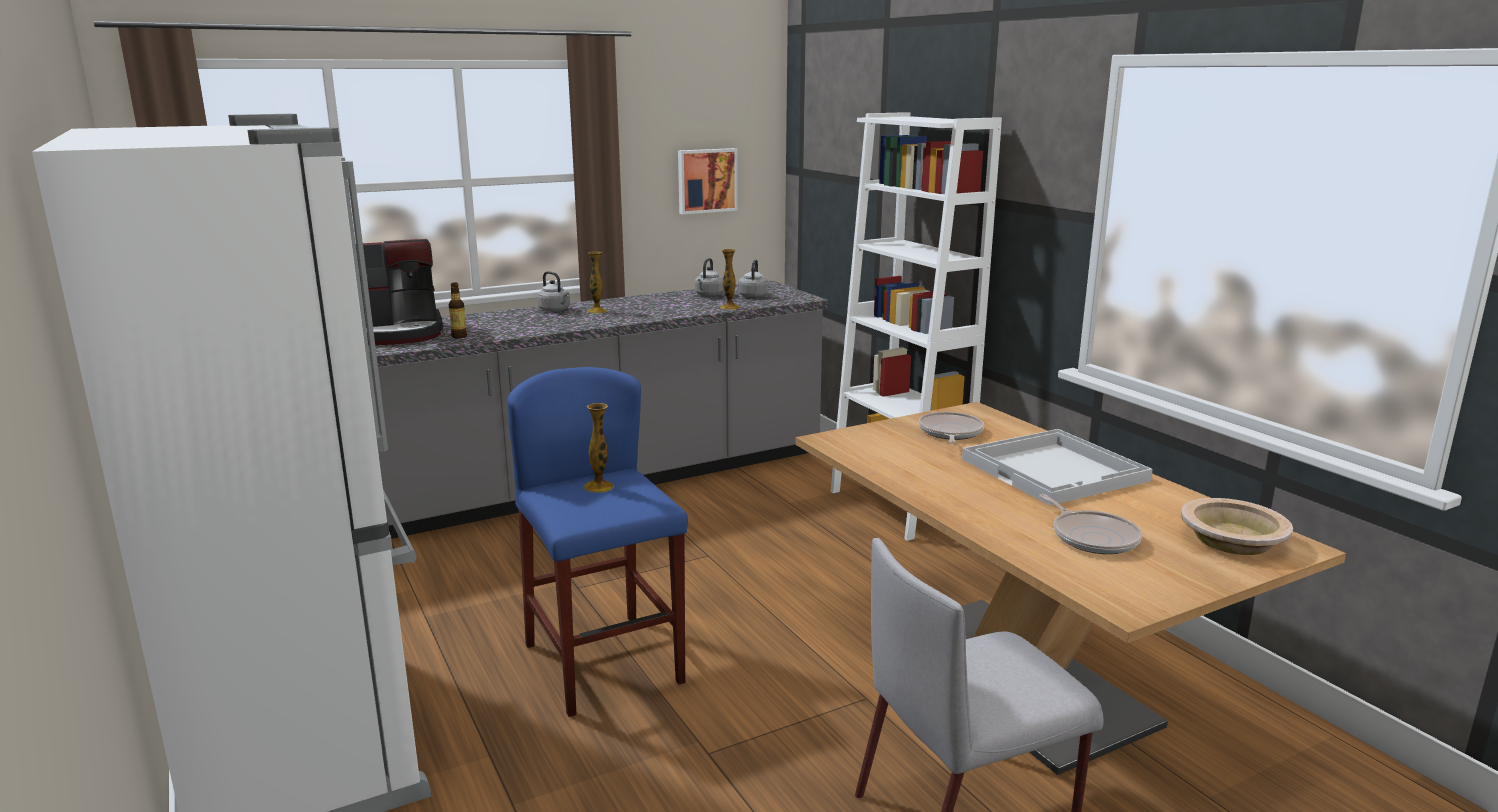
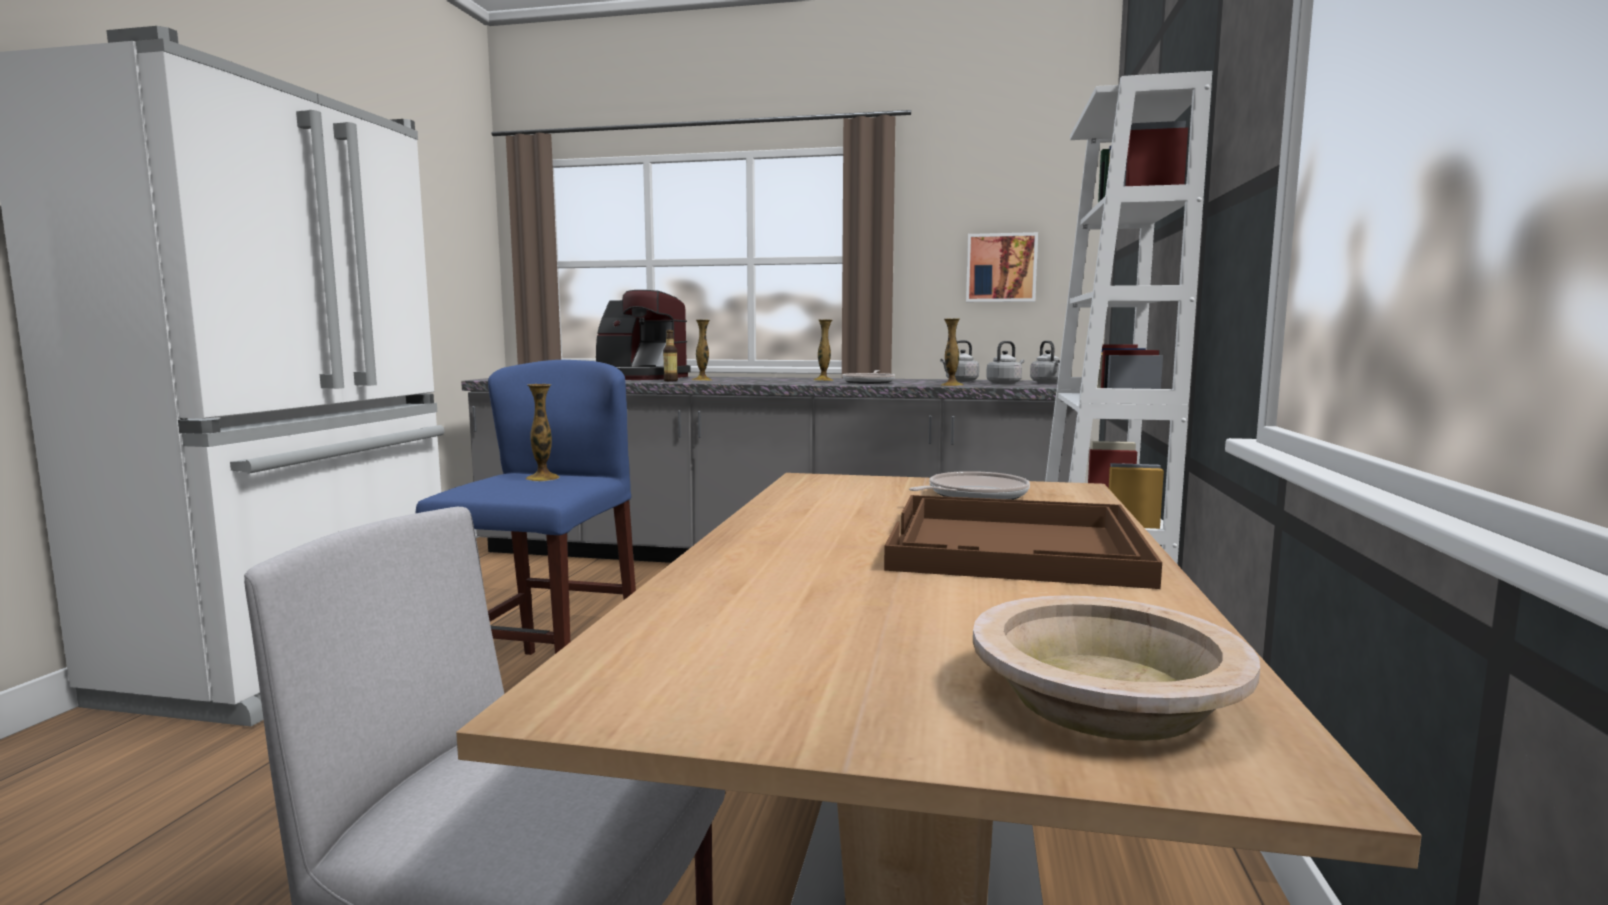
camera: 40 degrees right, 10 degrees down
(483, 329) = (702, 380): none -> vase
(555, 310) = (794, 378): grey kettle -> grey kettle (1047, 382)
(1056, 470) = (1016, 546): white tray -> brown tray
(1092, 537) = (830, 613): frying pan -> frying pan (869, 382)

